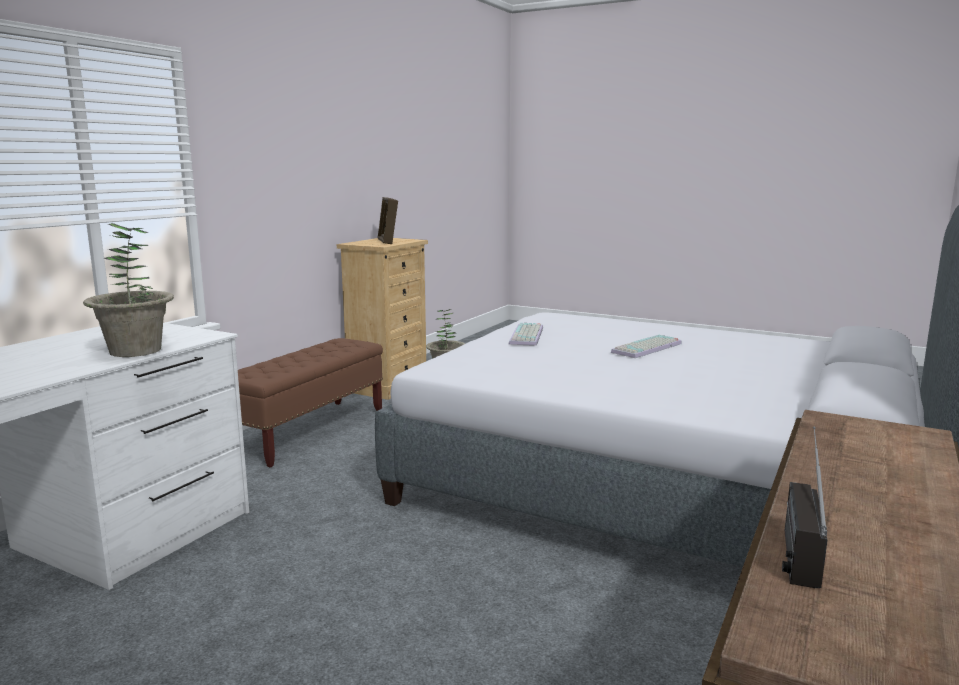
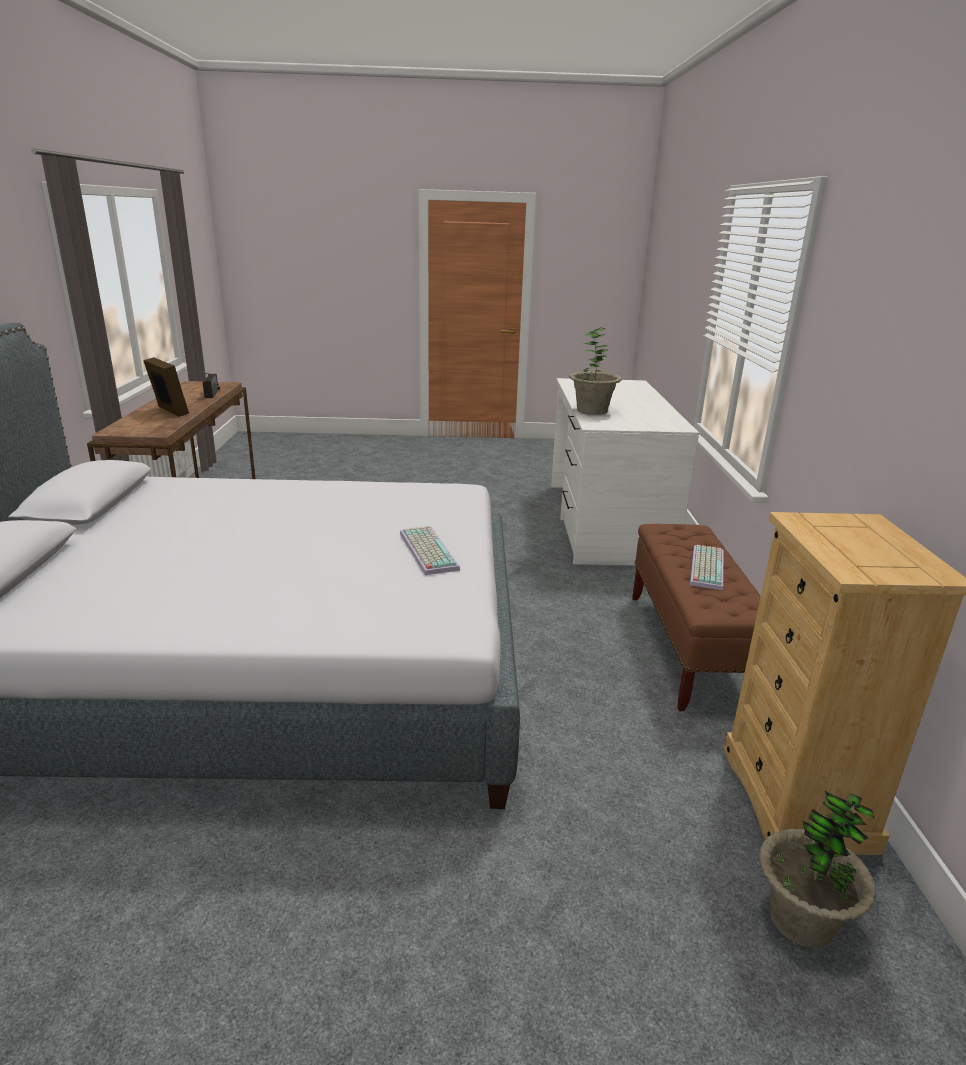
camera: 150 degrees right, 10 degrees up
(388, 242) = (847, 543): picture frame -> picture frame (170, 411)
(647, 348) = (268, 551): keyboard -> keyboard (705, 567)

